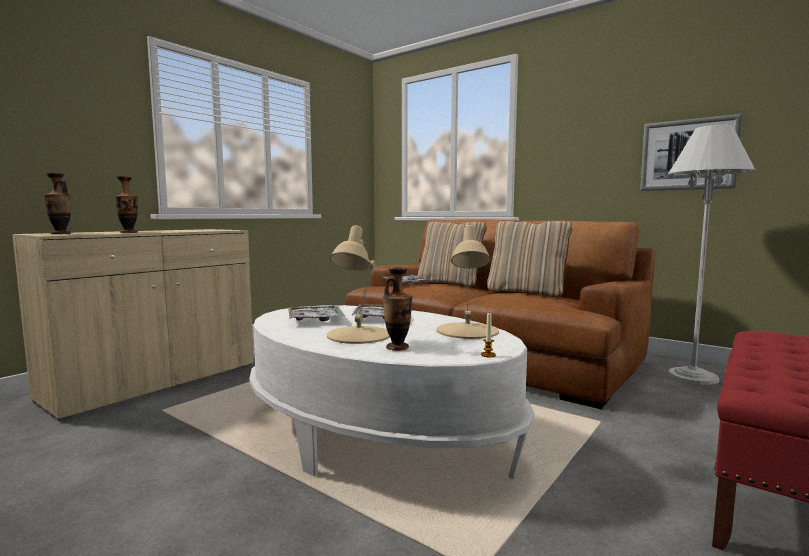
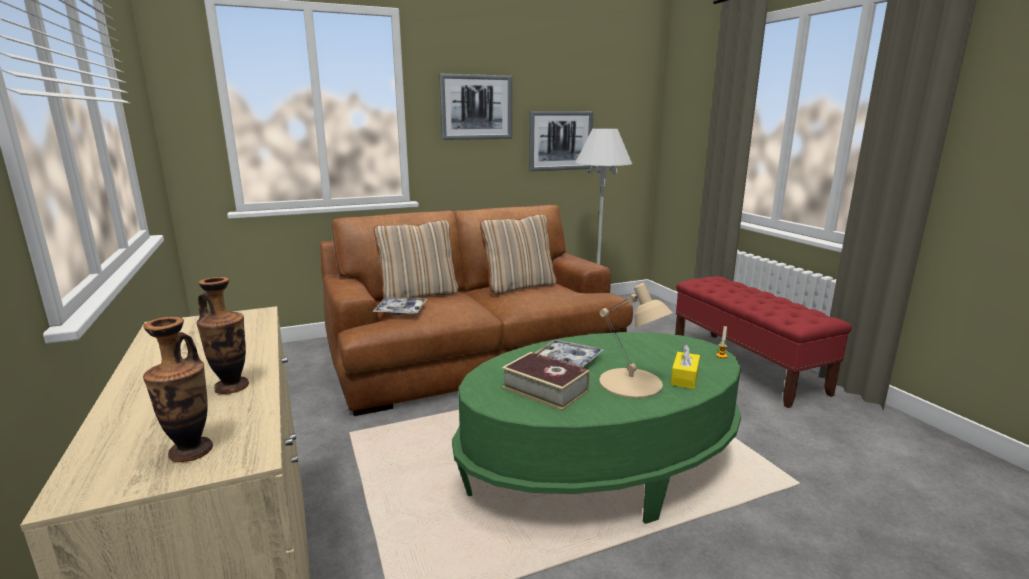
camera: 60 degrees left, 10 degrees up
(315, 319) = (545, 389): tray -> book
(377, 436) = (600, 467): white coffee table -> green coffee table
(397, 347) = (684, 378): vase -> yellow tissue box
(467, 331) = (647, 343): beige table lamp -> none
(582, 127) = (476, 107): none -> picture

